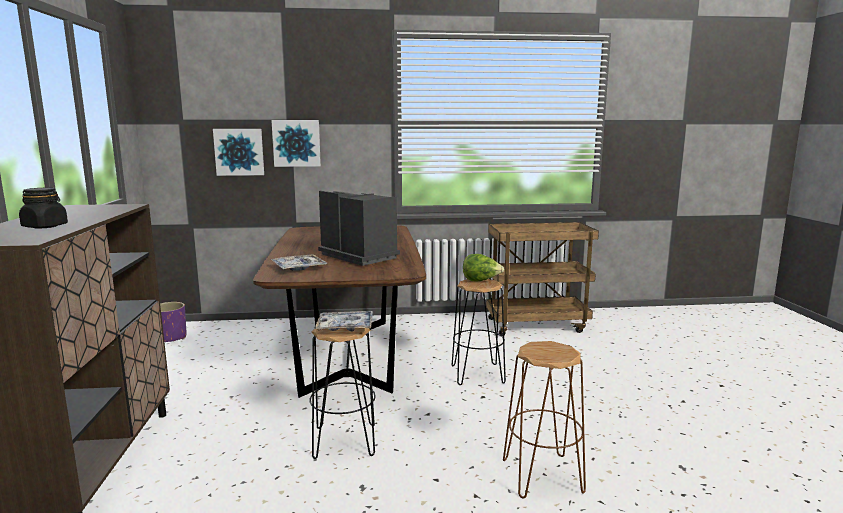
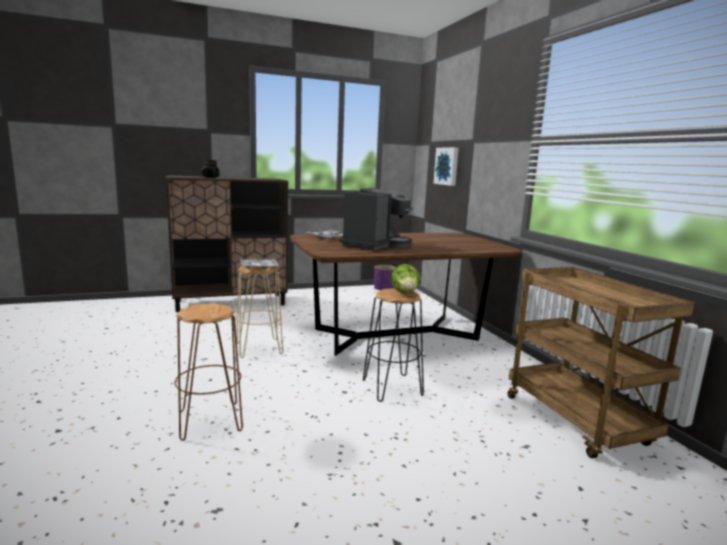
camera: 75 degrees right, 0 degrees up
(296, 143) = (473, 160): picture -> none
(344, 441) = (259, 348): black stool -> beige stool

